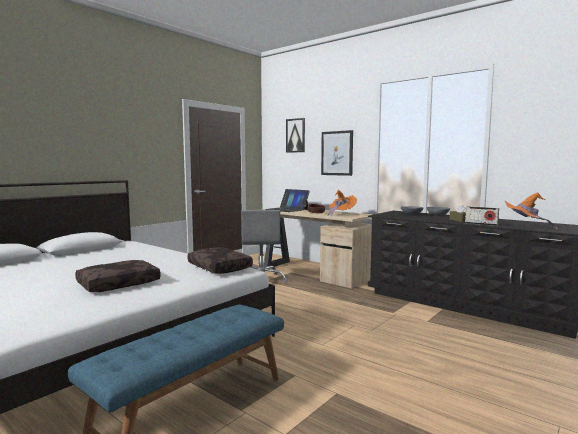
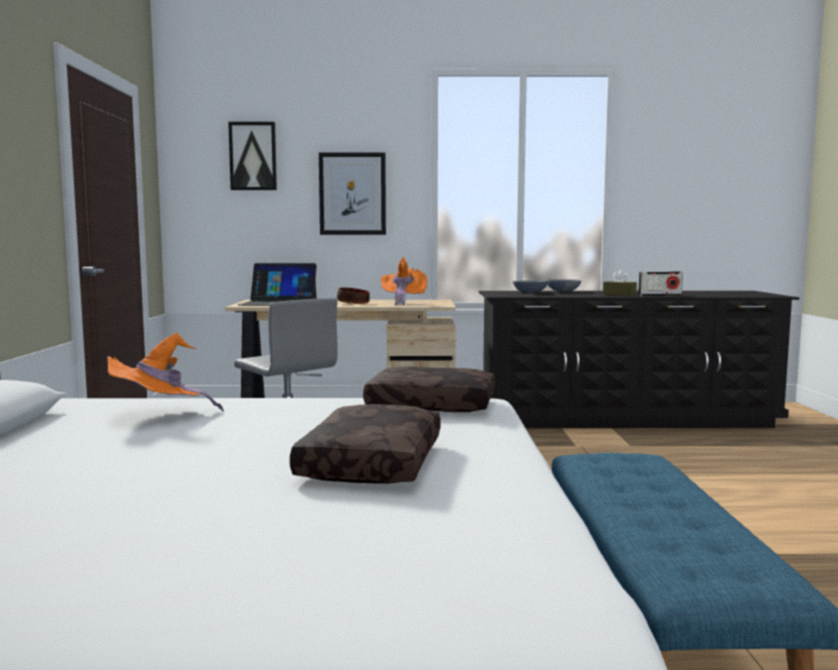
camera: 40 degrees left, 0 degrees up
(525, 227) = (711, 295): orange hat -> orange hat (160, 415)

